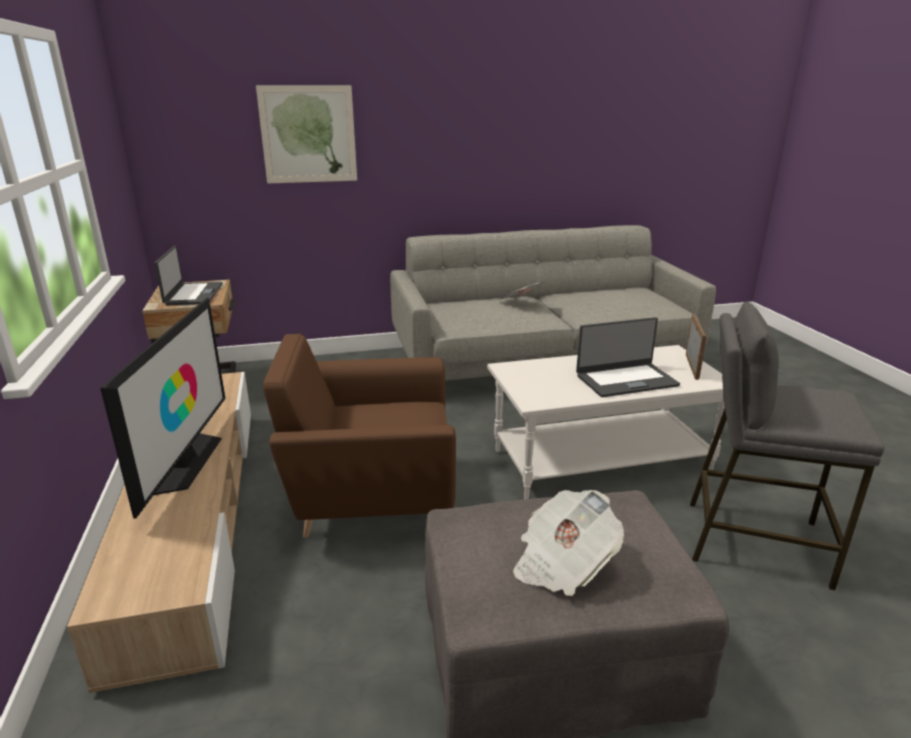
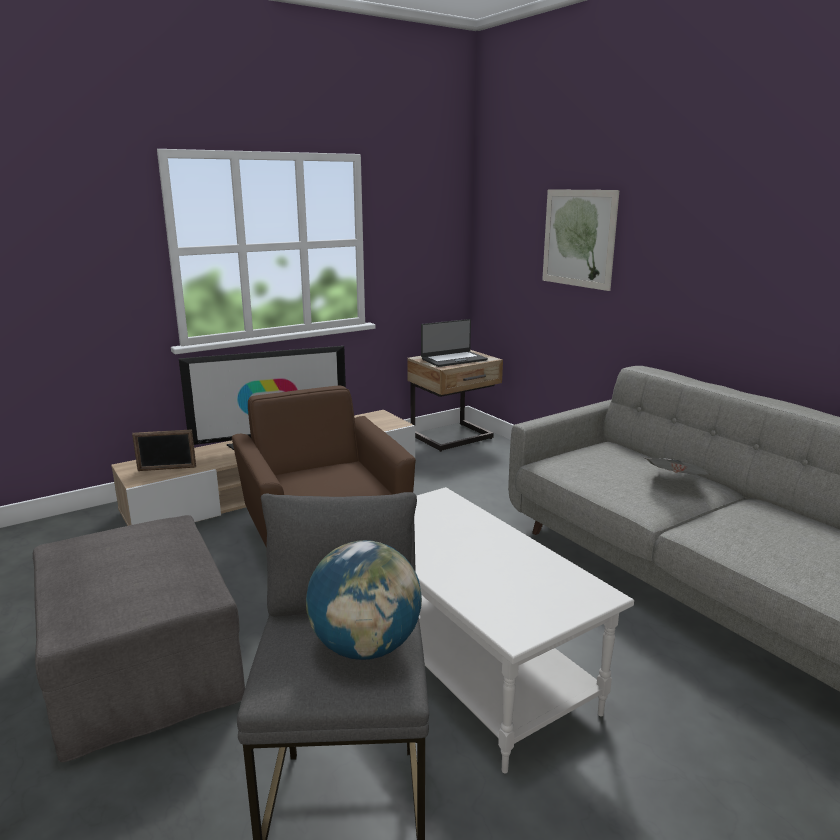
camera: 70 degrees right, 5 degrees down
(562, 563) = (101, 564): newspaper -> none
(625, 380) = (461, 564): laptop -> none
(692, 366) = (551, 611): picture frame -> picture frame (167, 469)
(803, 396) = (366, 647): none -> globe

